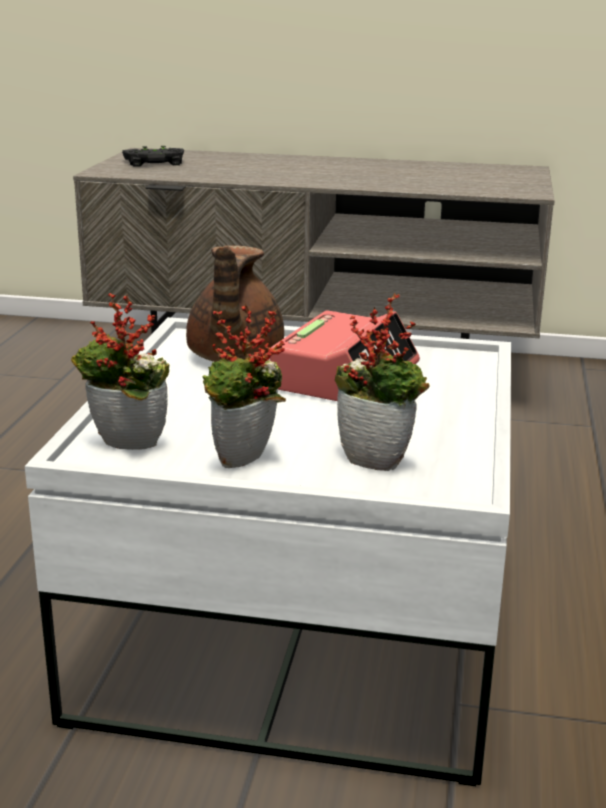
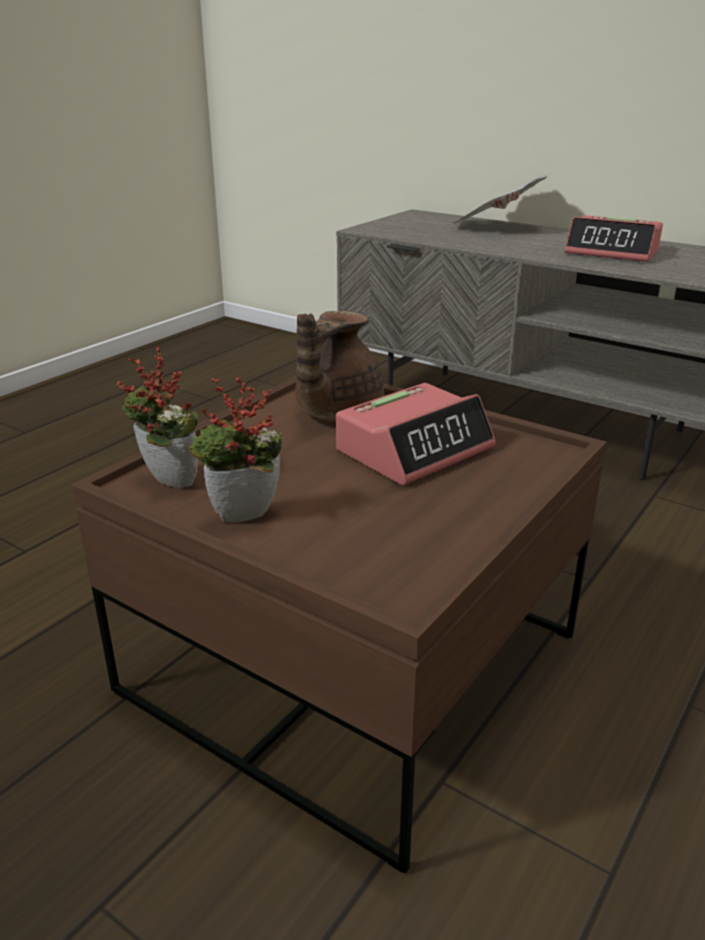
camera: 25 degrees right, 5 degrees up
(154, 162) = (413, 224): black game controller -> none
(246, 159) = (496, 227): none -> newspaper
(300, 629) = (353, 663): white coffee table -> brown coffee table
(379, 461) = (359, 545): potted plant -> none
(388, 174) = (612, 252): none -> alarm clock

